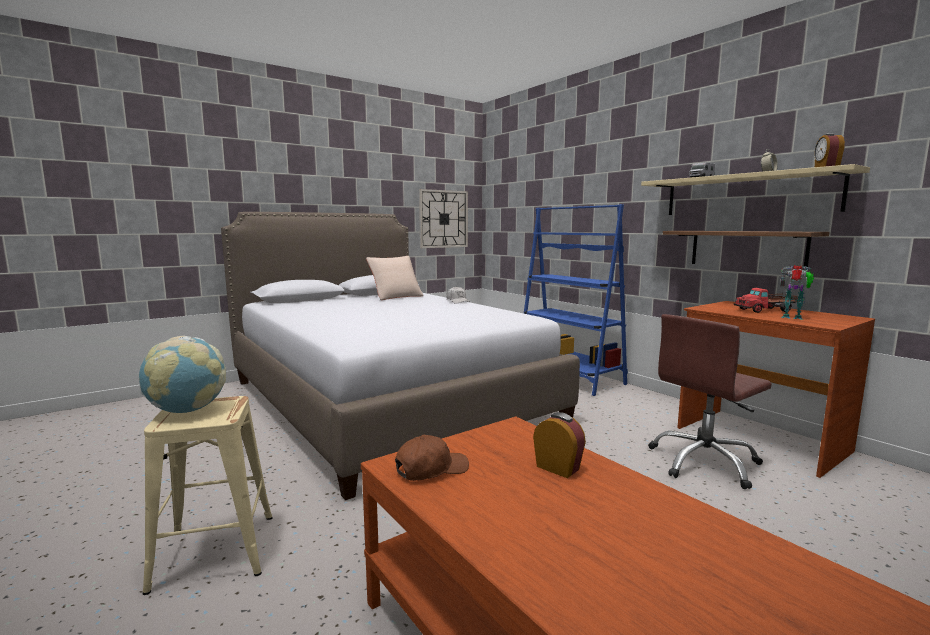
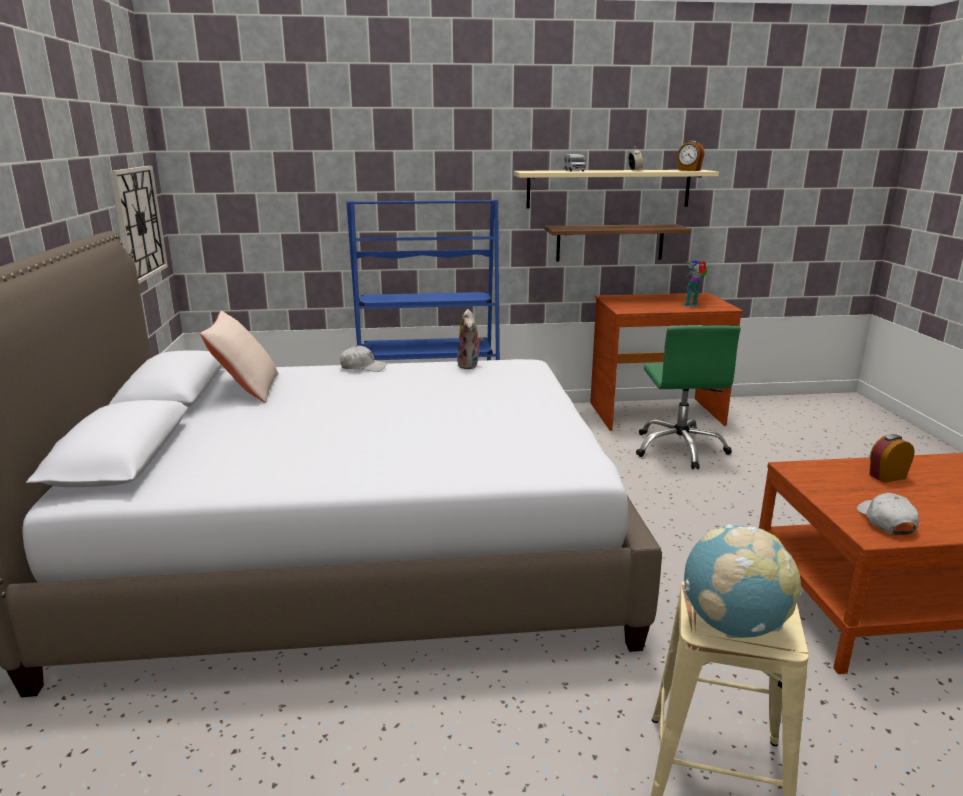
camera: 60 degrees left, 10 degrees up
(431, 469) = (885, 521): brown cap -> white cap
(500, 311) = (470, 365): none -> plush toy
(704, 462) = (680, 448): brown office chair -> green office chair
(766, 310) = (655, 301): toy truck -> none

